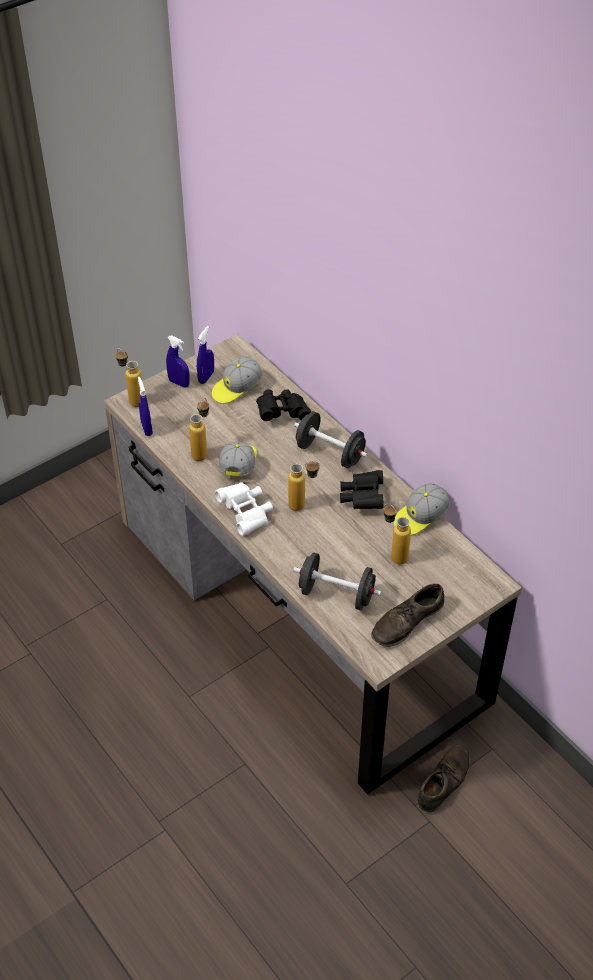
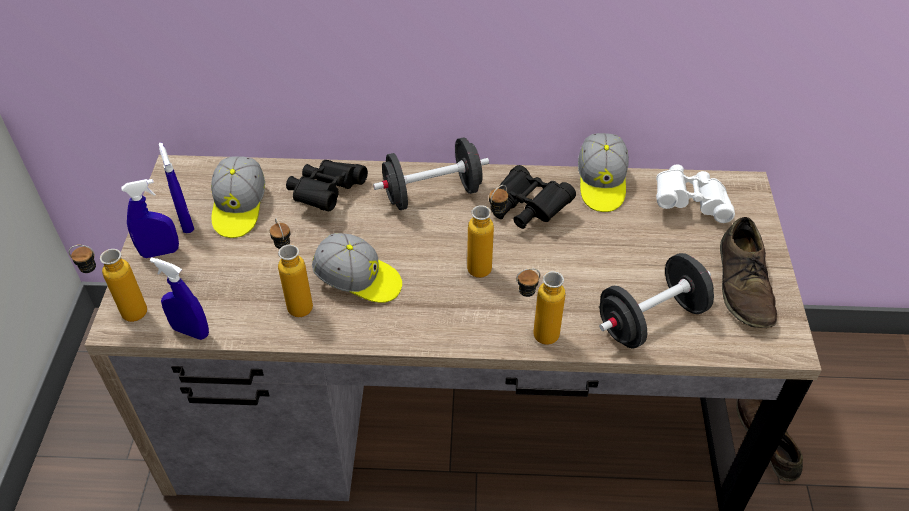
camera: 50 degrees left, 0 degrees up
(239, 465) = (359, 280): cap -> cap turned 150 degrees clockwise
(246, 514) = (444, 323): white binoculars -> white binoculars (690, 203)
(393, 554) = (635, 236): bottle -> bottle (535, 336)

